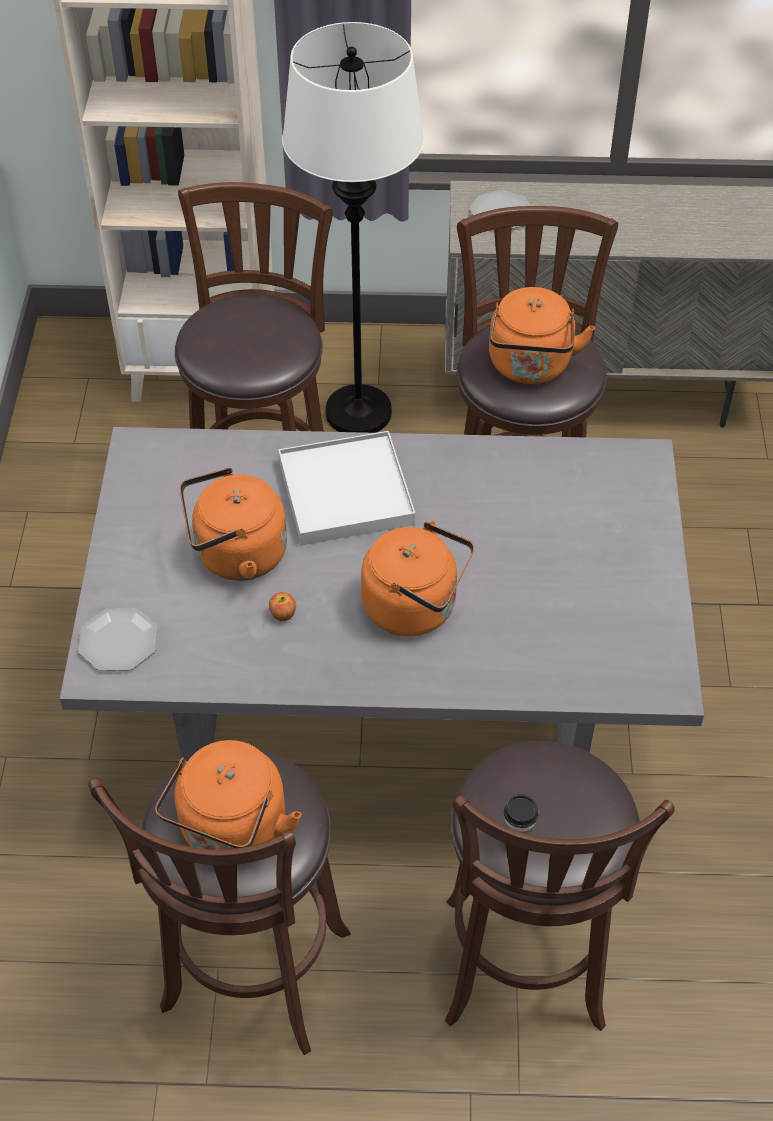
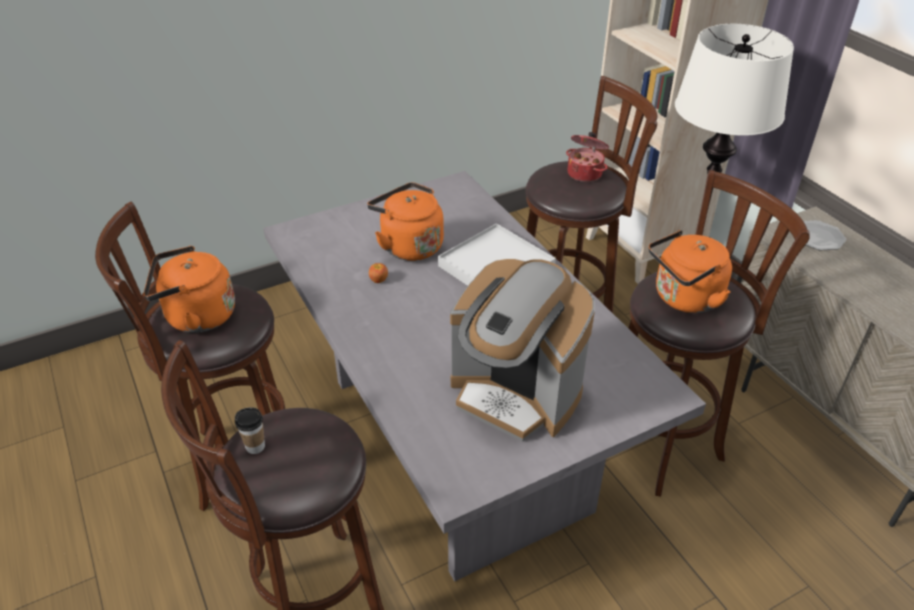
camera: 60 degrees right, 10 degrees down
(118, 642) = (314, 230): plate -> none
(240, 319) = (585, 173): none -> cooking pot
(416, 608) = (427, 331): orange kettle -> none
(568, 576) = (515, 394): none -> coffee machine

